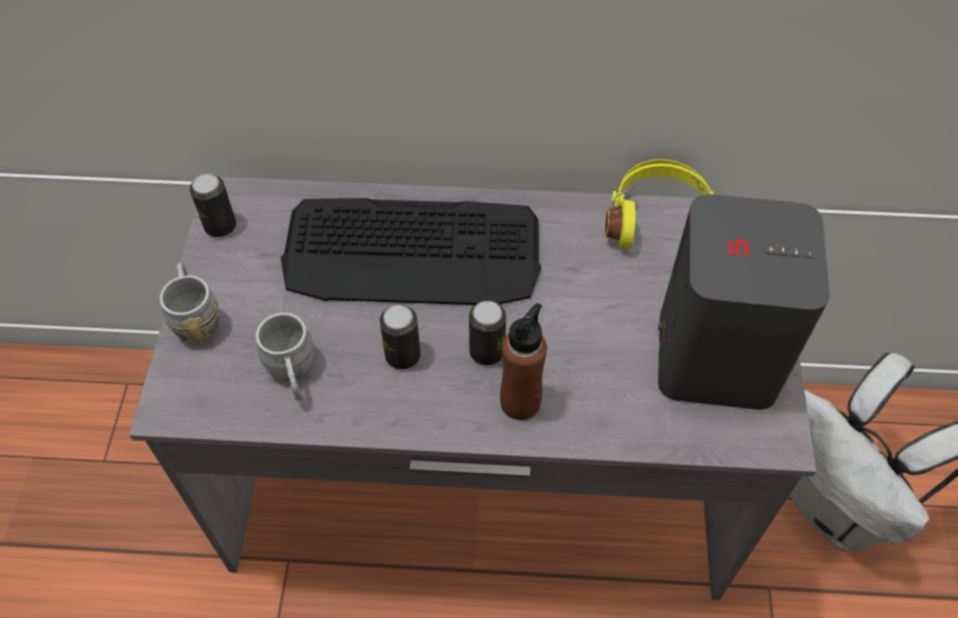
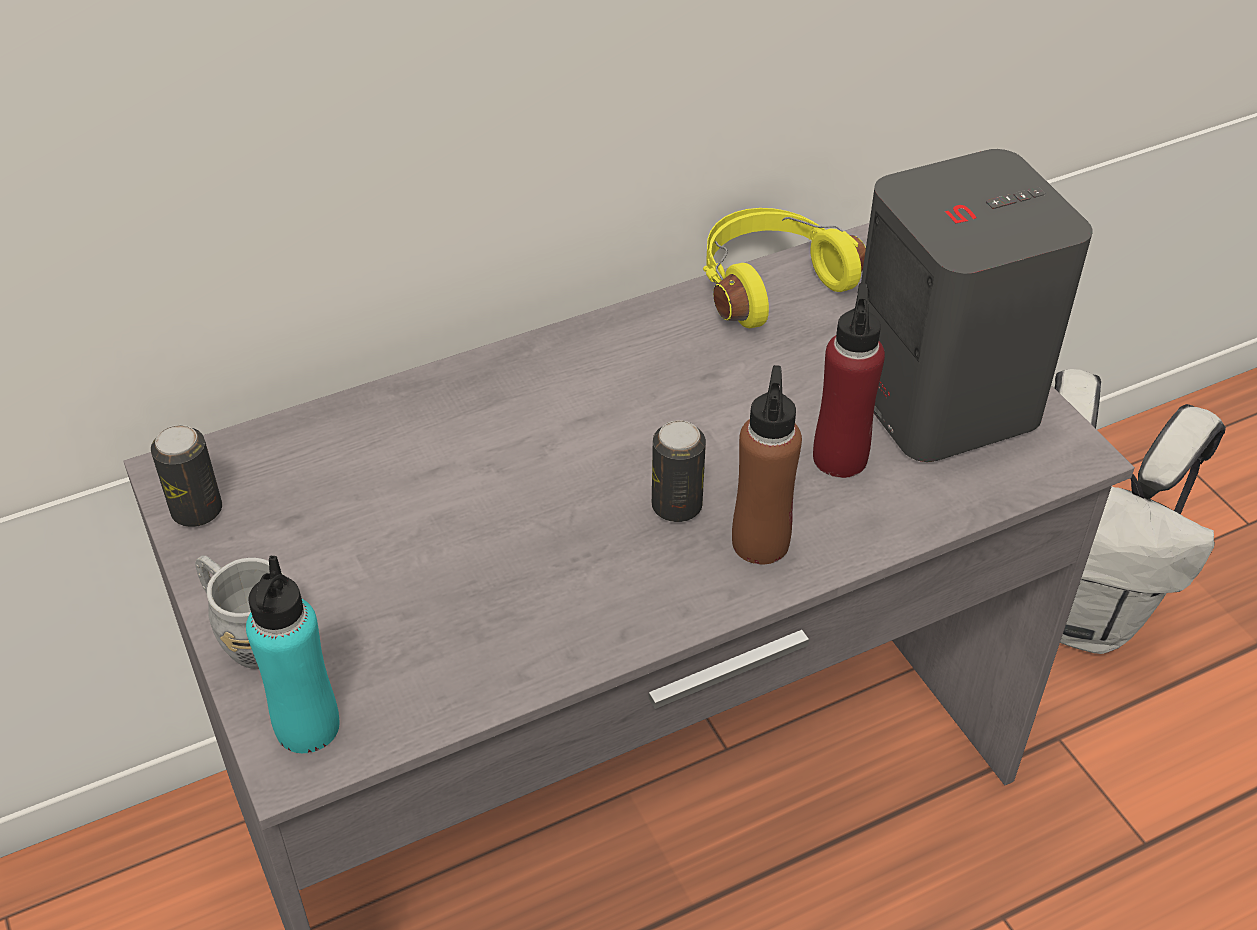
camera: 30 degrees left, 10 degrees down
(188, 391) = (307, 727): none -> turquoise bottle
(293, 375) = (444, 641): grey mug -> none
(402, 355) = (573, 556): can -> none
(413, 253) = (495, 436): keyboard -> none
(614, 367) = (840, 458): none -> red bottle

